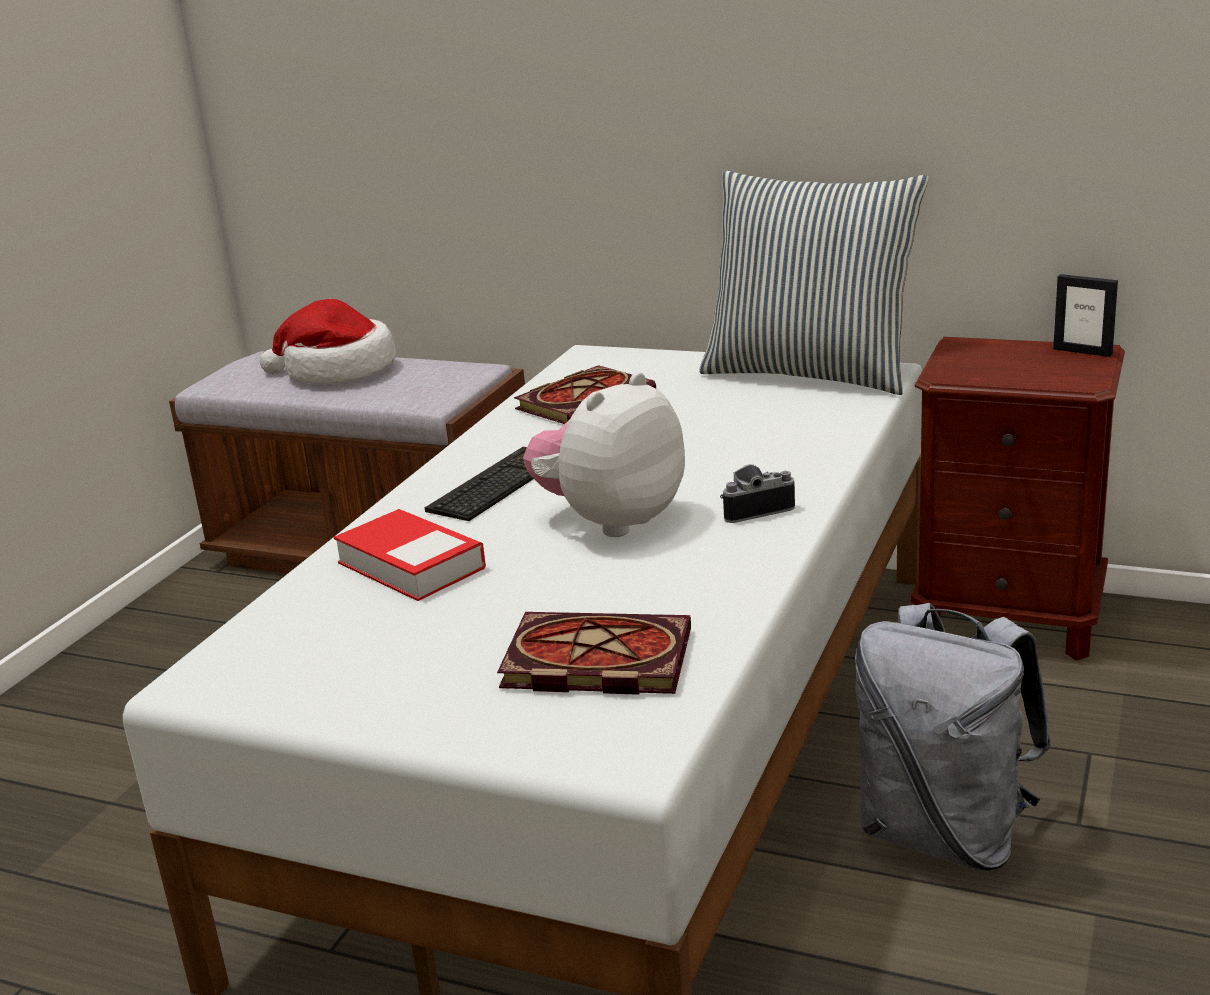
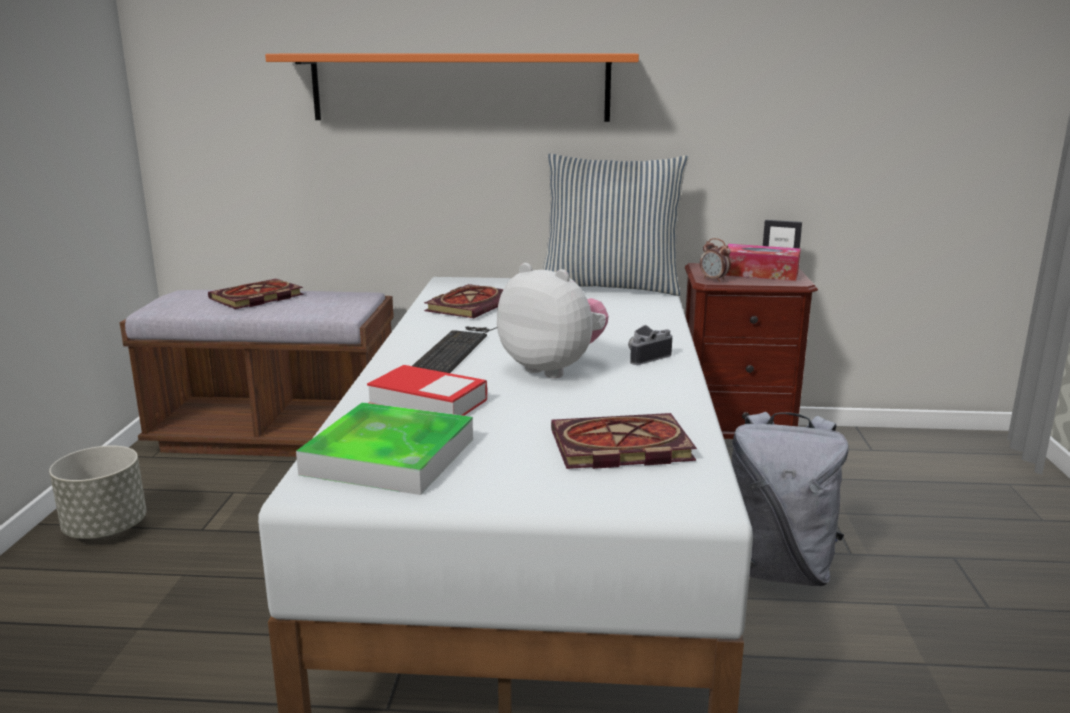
camera: 20 degrees left, 5 degrees down
(127, 668) = (106, 529): none -> grey planter
(307, 646) = (389, 456): none -> tray
(337, 371) = (255, 298): hat -> book
(602, 72) = (460, 87): none -> orange shelf
(611, 521) = (553, 368): plush toy -> plush toy turned 105 degrees clockwise
(953, 373) = (714, 280): none -> alarm clock
(1039, 363) = (760, 273): none -> tissue box

